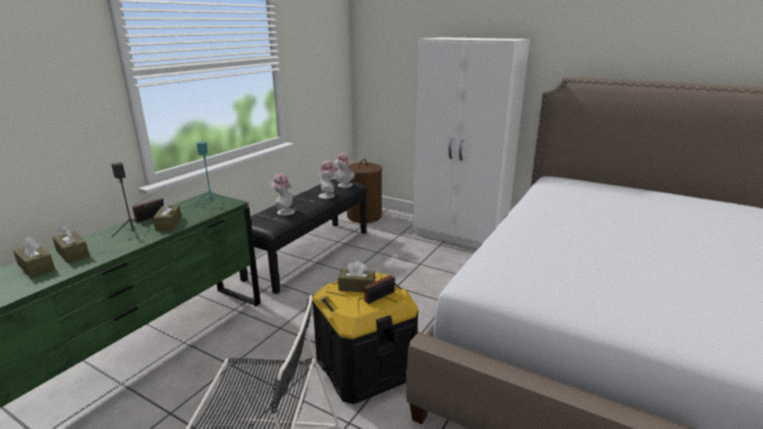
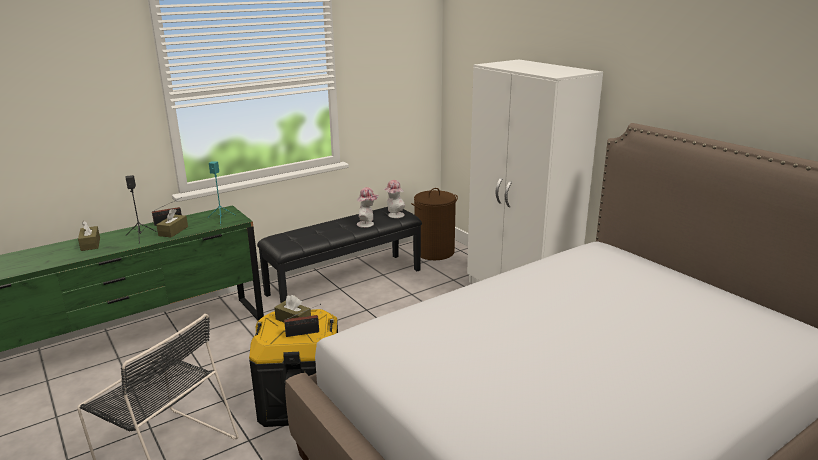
camera: 25 degrees right, 0 degrees up
(36, 267) = (61, 250): brown tissue box -> none
(283, 212) = (309, 234): hat -> none

